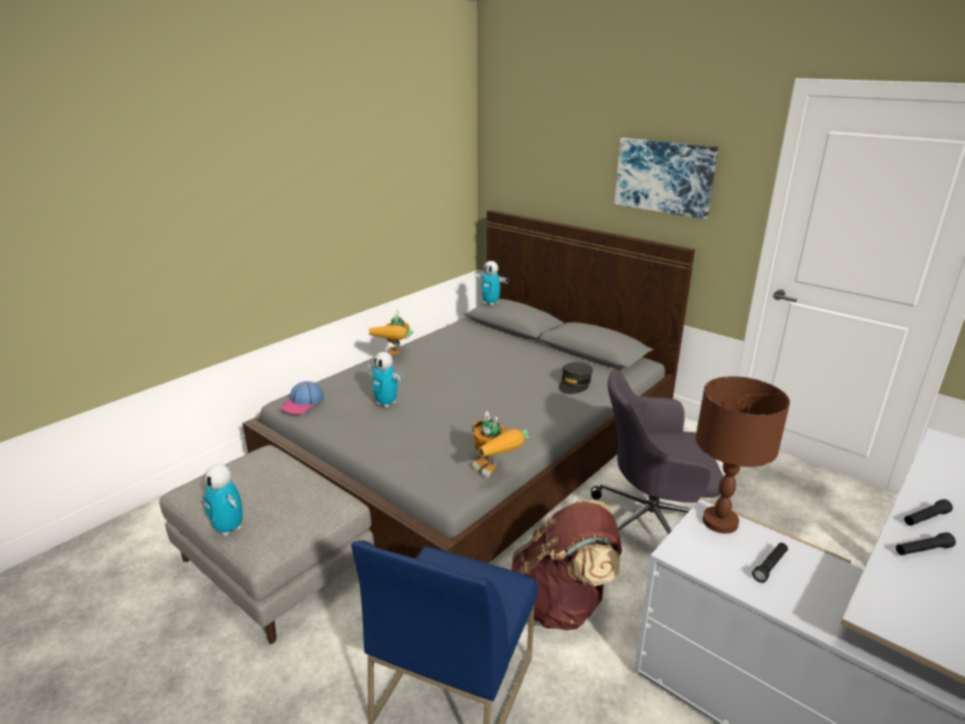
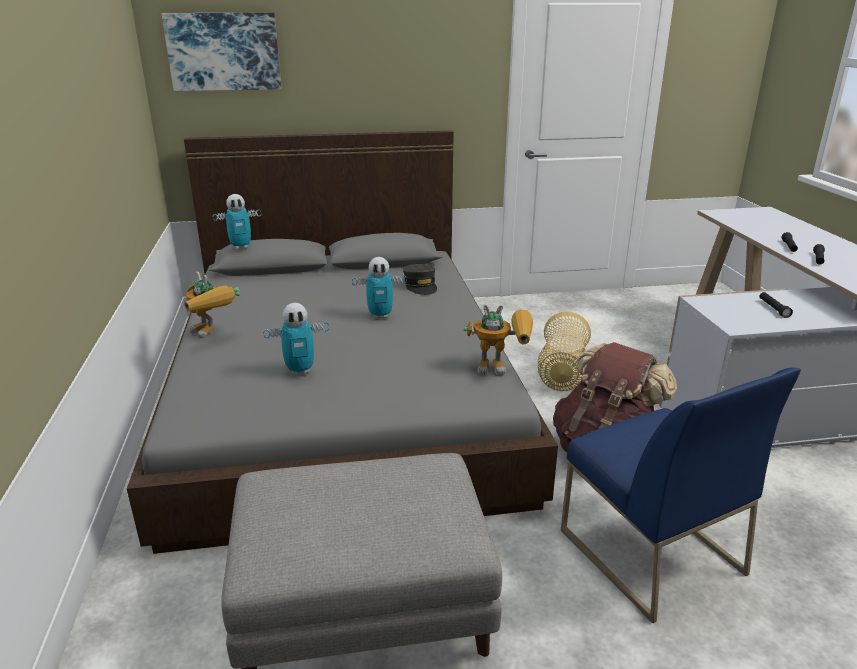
camera: 50 degrees left, 0 degrees up
(229, 528) = (397, 552): toy robot -> toy robot (380, 316)
(302, 403) = (206, 417): cap -> none
(651, 525) = (562, 373): grey office chair -> basket
(664, 176) = (407, 63): picture -> picture (224, 51)
(720, 522) = (714, 302): brown table lamp -> none

